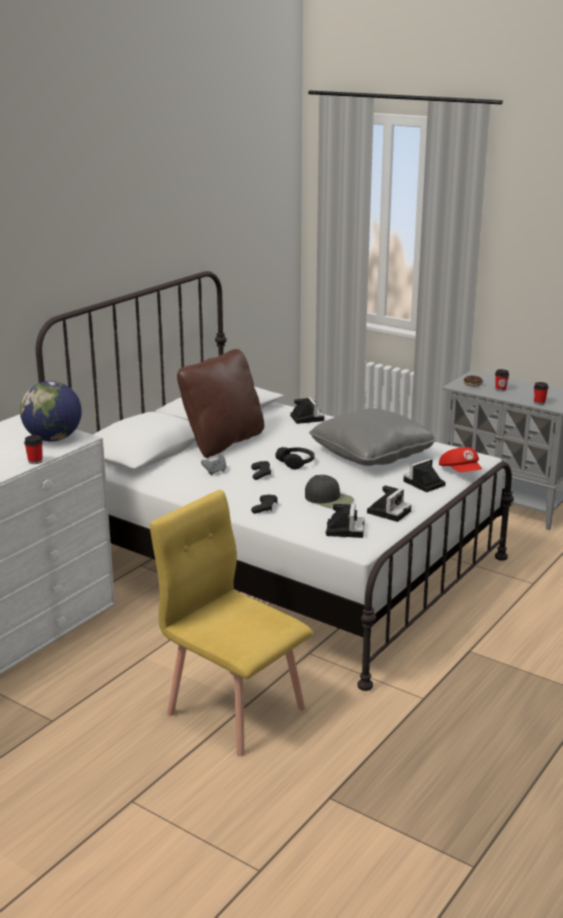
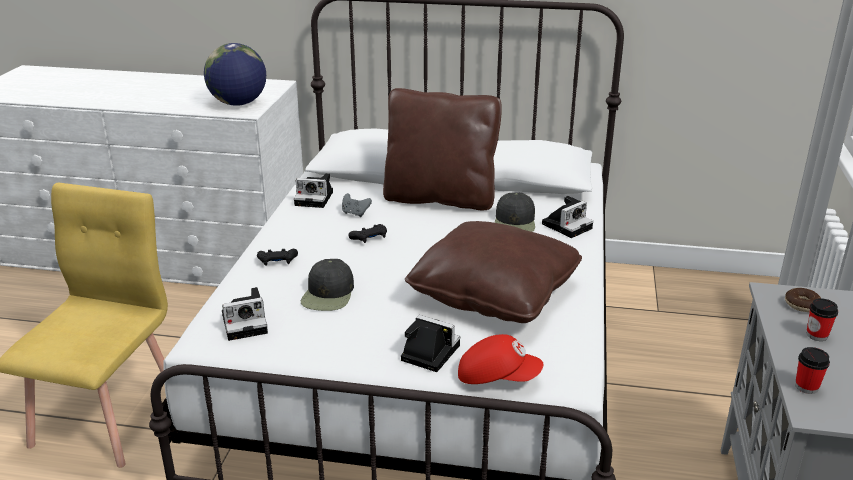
camera: 65 degrees right, 5 degrees up
(35, 461) = (180, 110): cup -> none
(286, 430) = (515, 222): none -> black cap
(296, 463) = (420, 250): black headphones -> none
(372, 454) = (494, 293): grey pillow -> brown pillow
(389, 511) = (318, 343): camera -> camera (316, 198)
(460, 472) = (497, 377): red cap -> red cap turned 120 degrees counterclockwise

